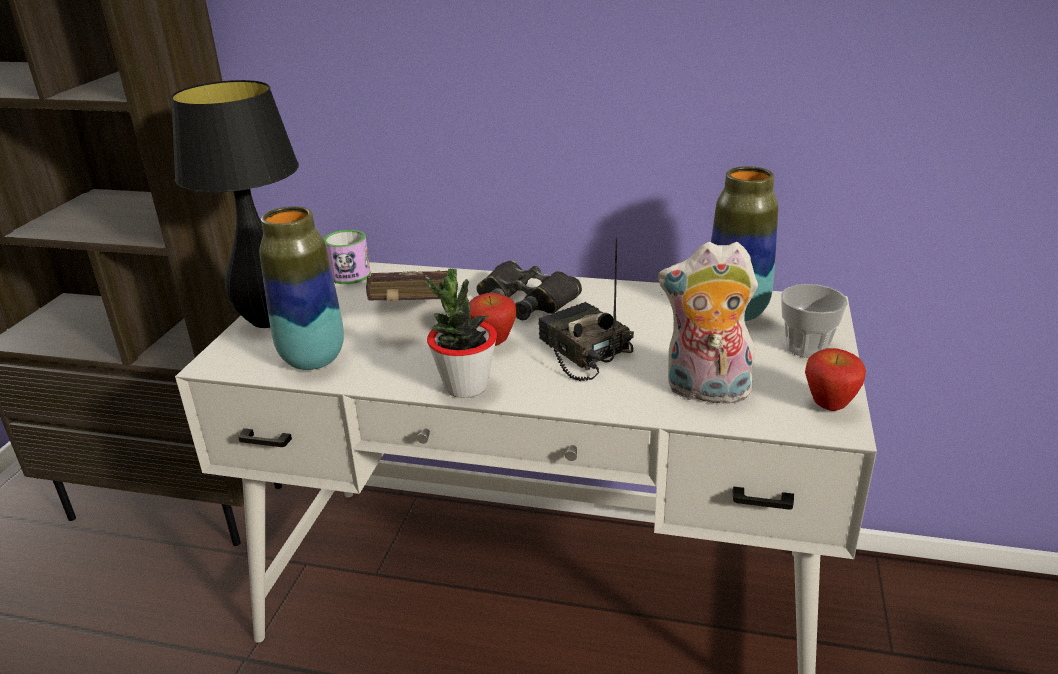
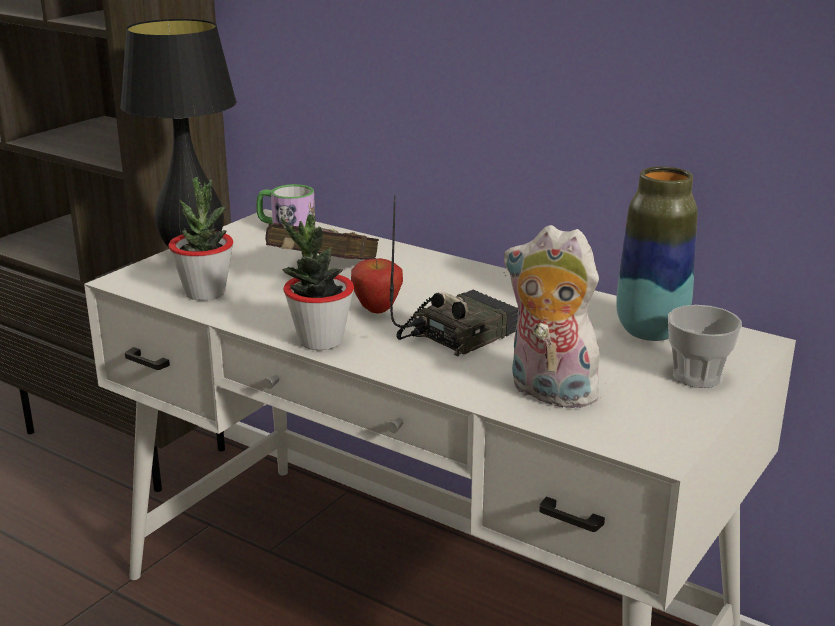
camera: 20 degrees right, 5 degrees down
(313, 359) = (205, 293): vase -> potted plant
(525, 300) = (440, 281): black binoculars -> none
(581, 351) = (456, 334): radio -> radio turned 60 degrees clockwise
(829, 406) = (667, 432): apple -> none

